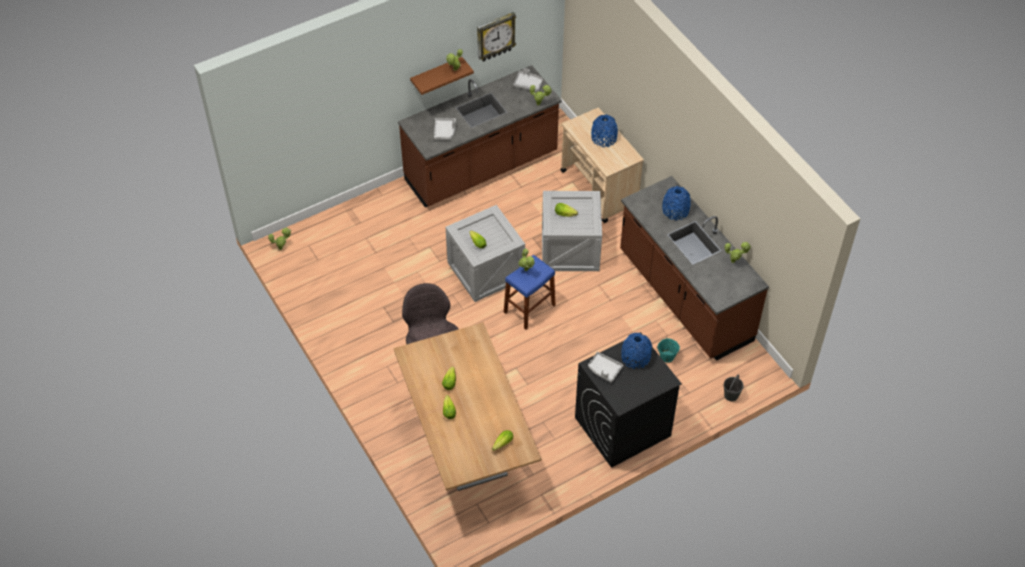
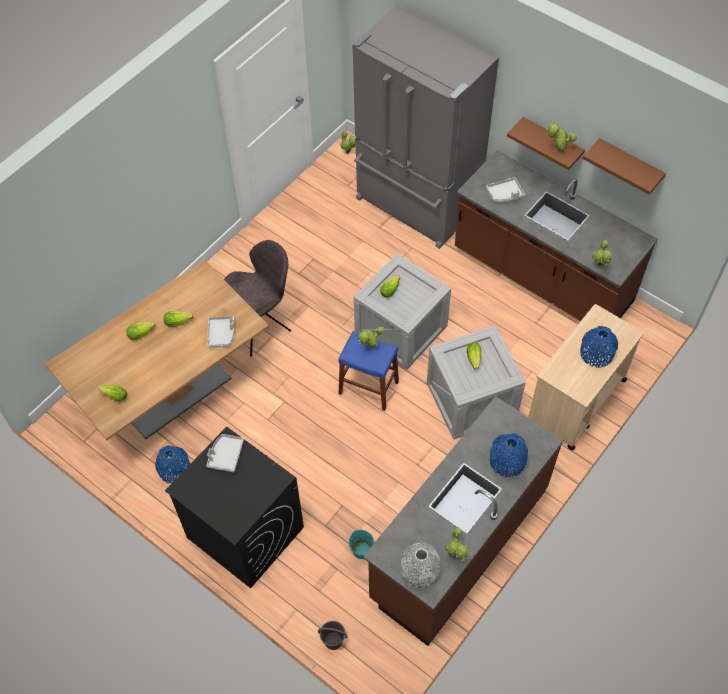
camera: 70 degrees right, 5 degrees up
(366, 220) = (416, 205): none -> grey fridge
(495, 36) = (629, 165): wall clock -> brown shelf
(528, 84) = (624, 245): grey tray -> grey tray (221, 334)
(635, 357) = (255, 483): blue vase -> blue vase (174, 470)
(738, 284) = (420, 569): none -> grey vase

